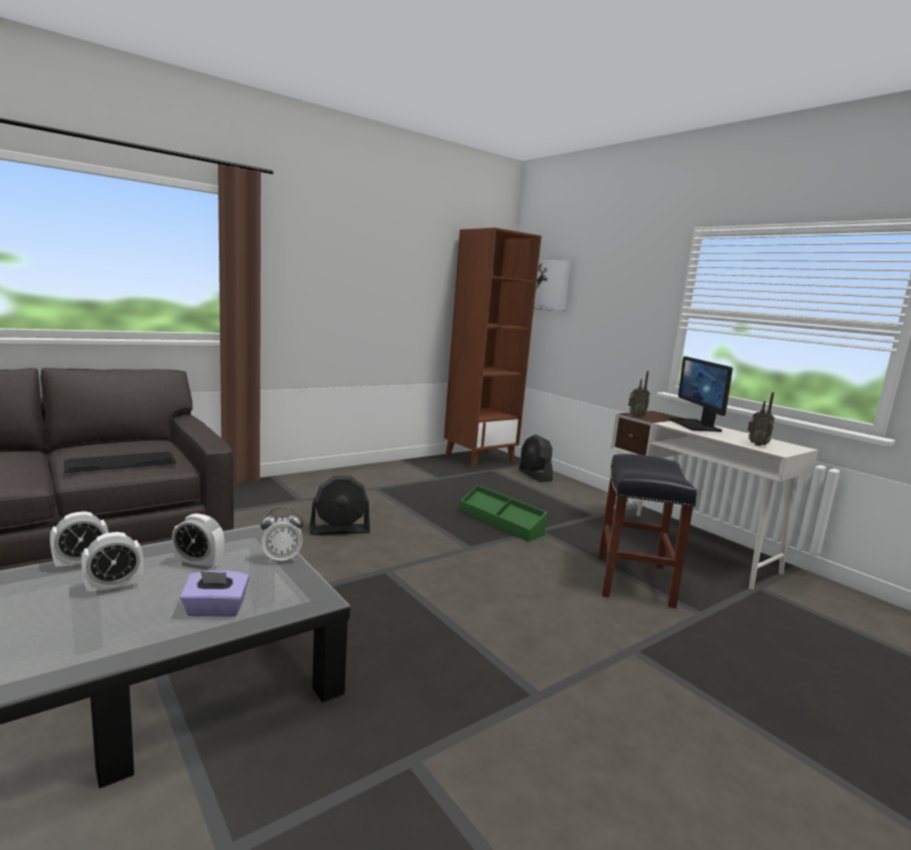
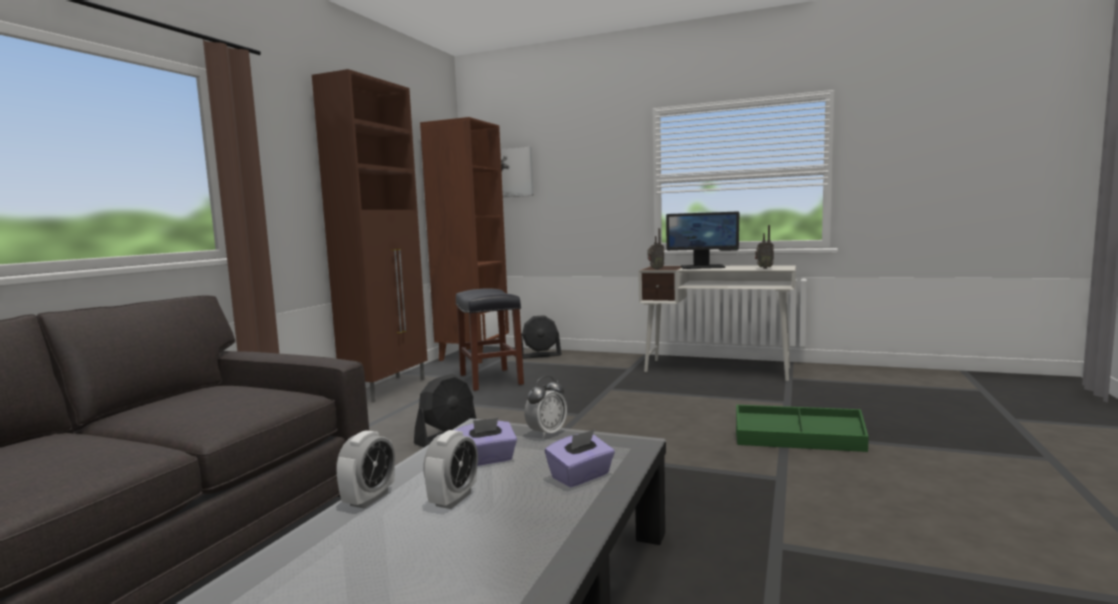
camera: 30 degrees left, 5 degrees down
(122, 461) = (236, 406): keyboard -> none
(198, 564) = (486, 460): alarm clock -> purple tissue box
(370, 470) = (388, 388): none -> brown cabinet
(501, 522) = (572, 392): green storage box -> green storage box (798, 441)
(535, 475) = (540, 355): black fan -> black fan turned 45 degrees counterclockwise
(632, 579) = (718, 397): black stool -> black stool (490, 379)
(695, 425) = (702, 267): monitor -> monitor turned 45 degrees counterclockwise

